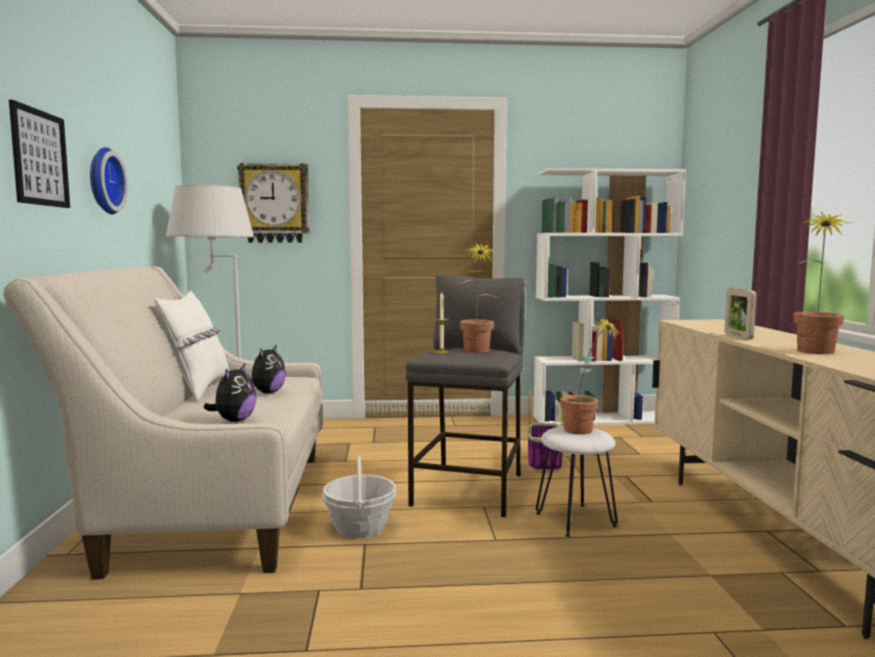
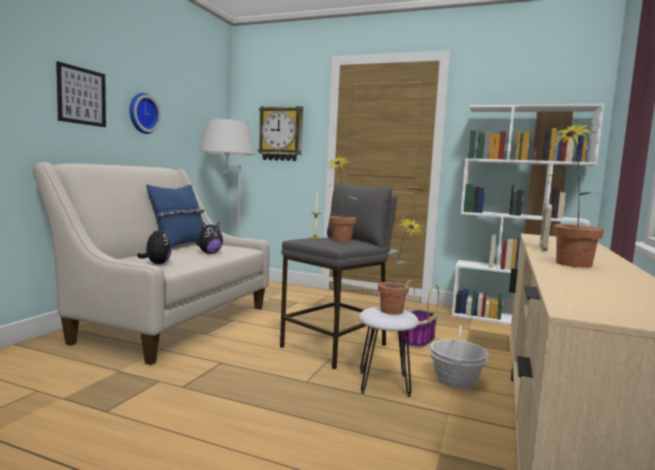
camera: 25 degrees right, 0 degrees up
(198, 389) = (179, 246): white pillow -> blue pillow
(234, 420) = (156, 264): plush toy -> plush toy turned 60 degrees counterclockwise
(360, 528) = (232, 352): basket -> basket (456, 380)

